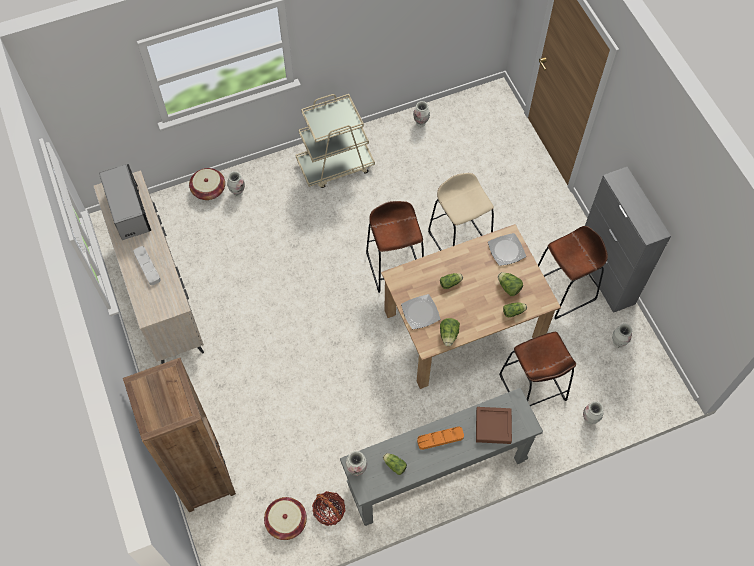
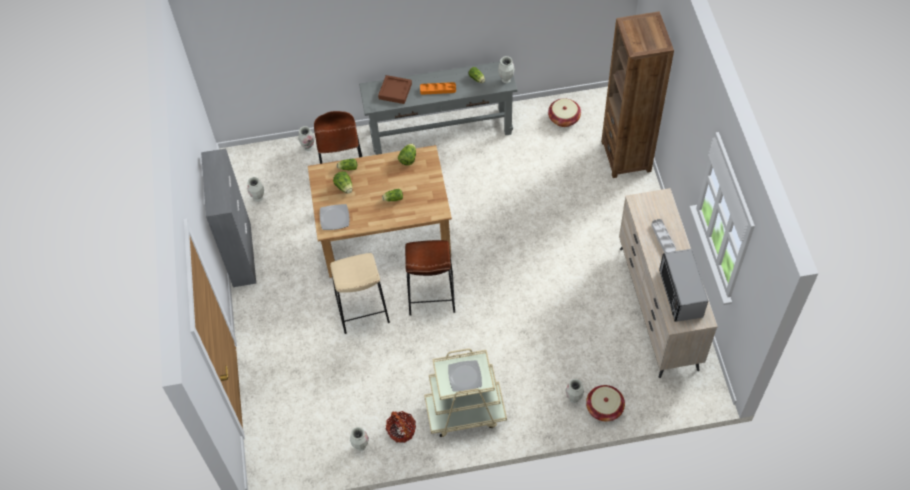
camera: 165 degrees left, 5 degrees down
(329, 511) = (530, 119): basket -> basket (401, 430)
(420, 313) = (426, 179): plate -> plate (465, 376)
(563, 291) = (285, 248): brown stool -> none

